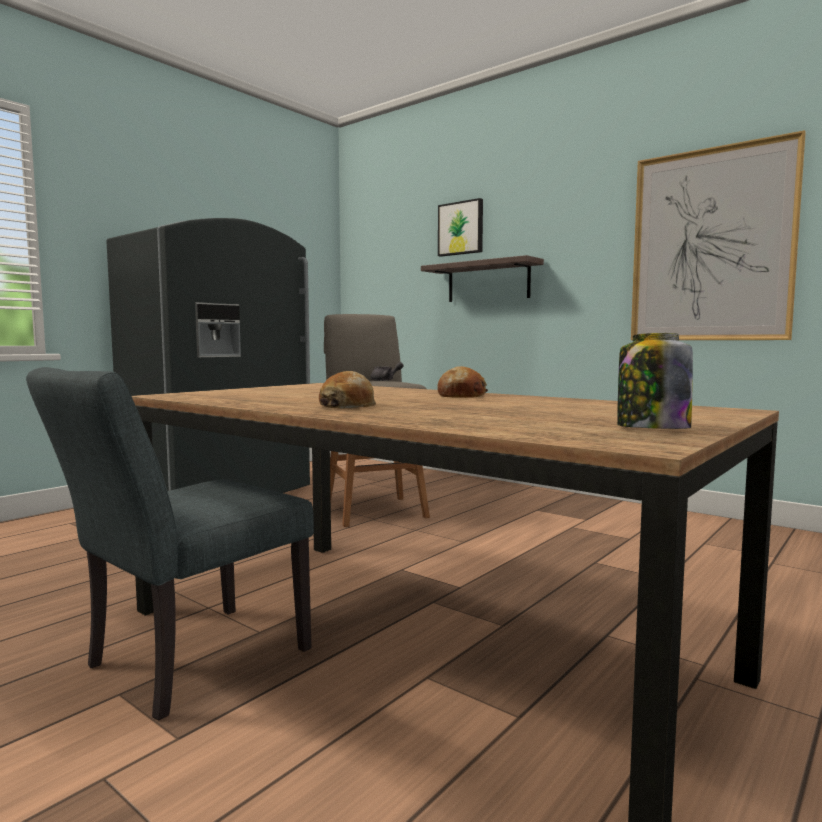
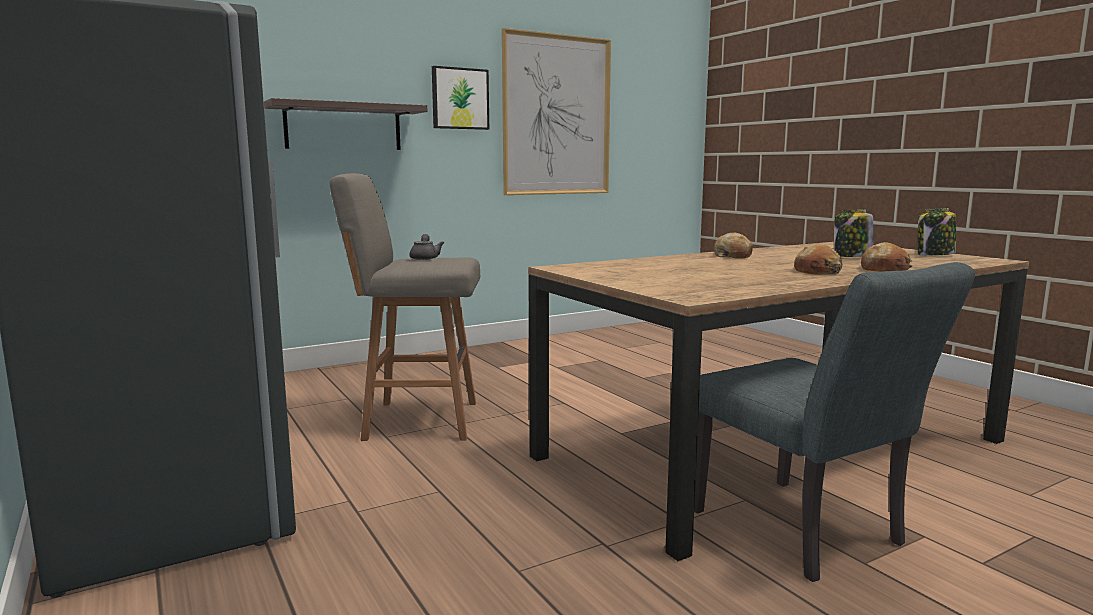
camera: 70 degrees left, 5 degrees up
(394, 415) = (884, 269): none -> bread
(461, 228) = (296, 52): picture -> picture (459, 98)
(527, 411) = (851, 257): none -> jar

